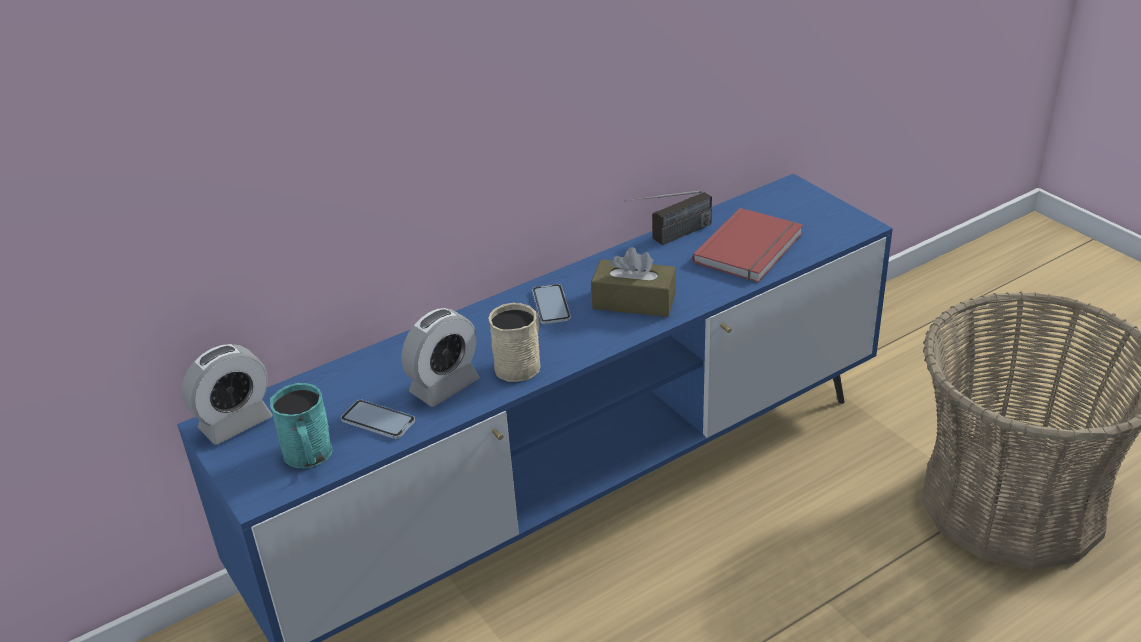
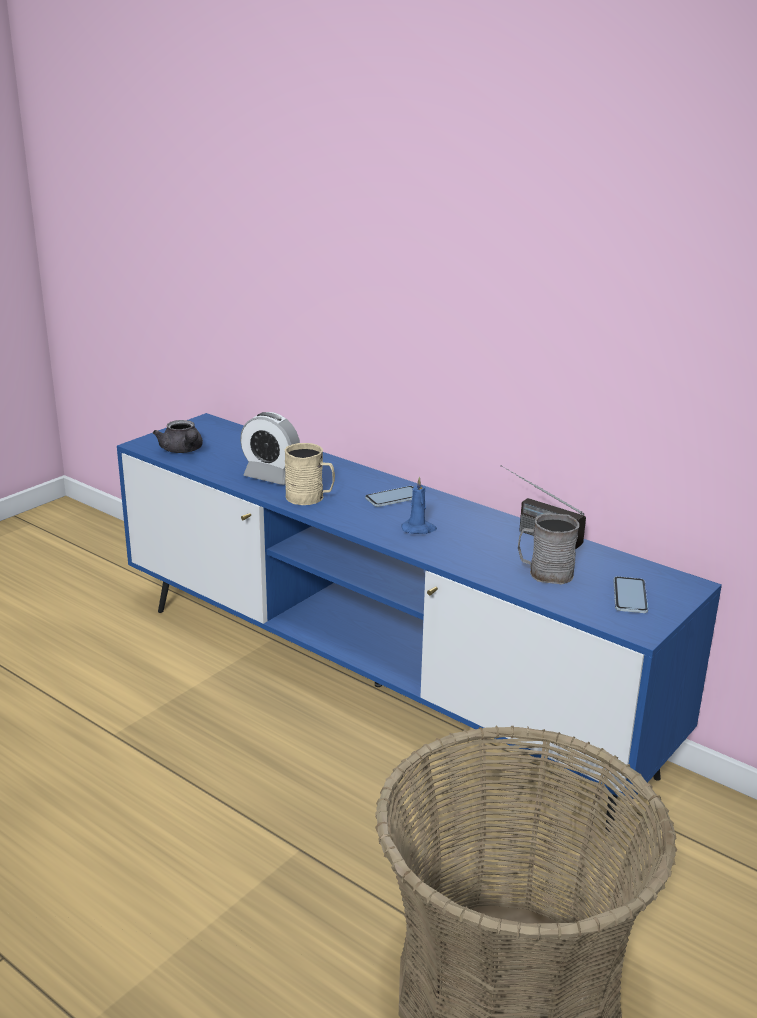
camera: 70 degrees right, 10 degrees down
(235, 423) = (210, 426): alarm clock -> none
(309, 456) = (182, 450): turquoise mug -> grey teapot
(378, 421) = (225, 463): phone -> phone (630, 596)
(634, 301) = (419, 529): brown tissue box -> blue candle
(751, 249) = (544, 573): red book -> grey mug

